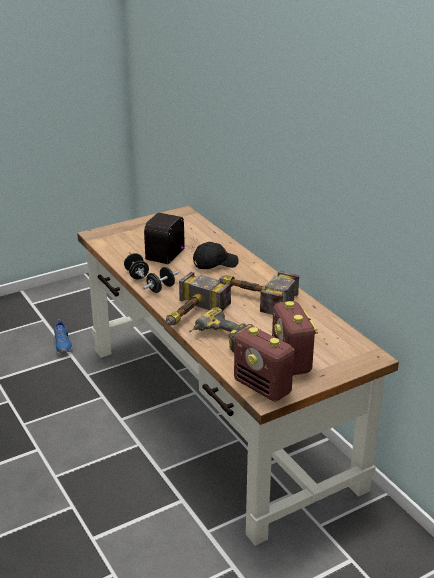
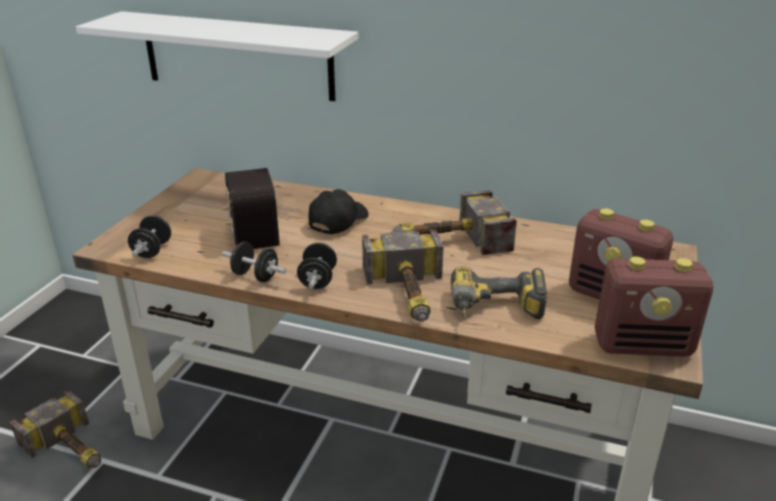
camera: 40 degrees left, 0 degrees up
(63, 345) = (73, 451): blue shoe -> hammer
(110, 244) = (152, 250): none -> black dumbbell
(211, 143) = (237, 56): none -> white shelf

